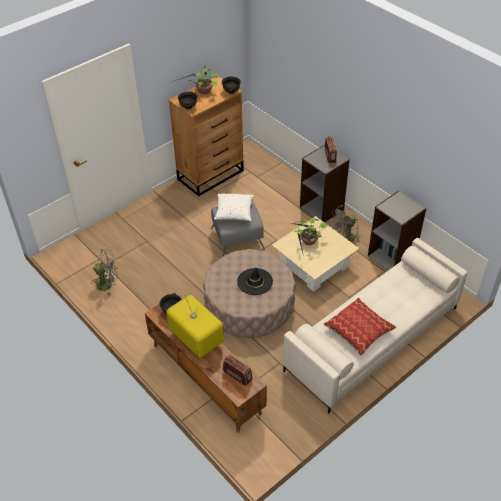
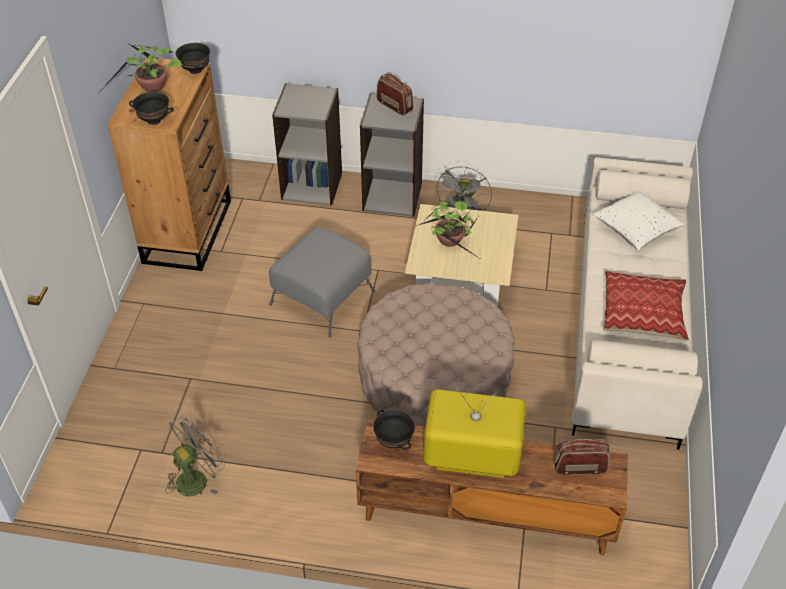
camera: 40 degrees left, 0 degrees up
(234, 213) = (315, 256): white pillow -> white pillow (636, 230)
(255, 282) = (446, 332): black hat -> none
(391, 257) = (541, 211): grey bookcase -> grey bookcase (312, 185)

